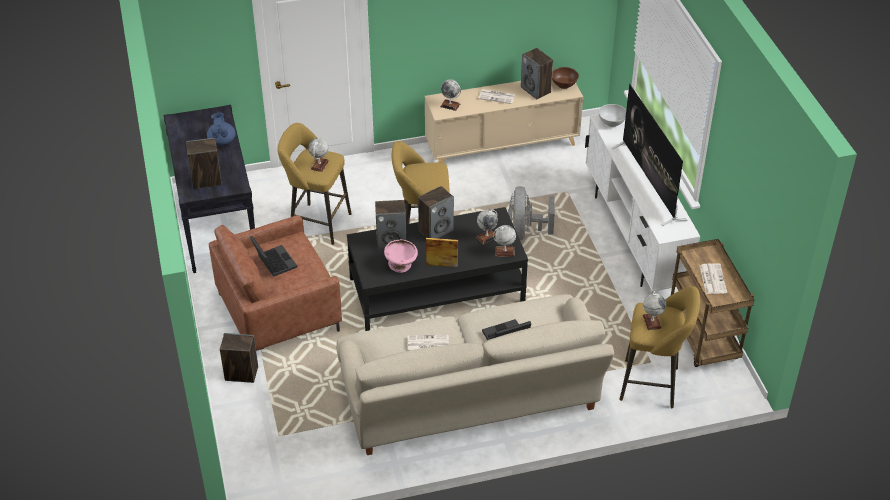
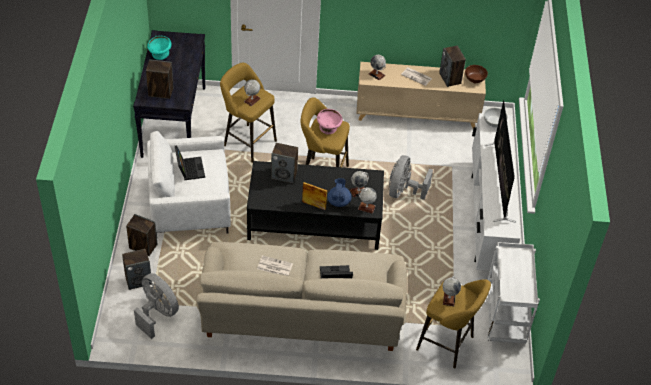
camera: 15 degrees right, 5 degrees up
(186, 140) = (160, 55): none -> turquoise bowl
(222, 141) = (185, 62): blue teapot -> blue teapot (339, 201)
(278, 312) = (189, 205): brown armchair -> white armchair
(294, 446) = (157, 314): none -> grey fan
(401, 265) = (283, 197): pink bowl -> pink bowl (329, 128)
(436, 230) = (322, 175): speaker -> speaker (138, 280)
(703, 338) = (505, 318): brown cart -> white cart
(712, 279) = (514, 276): newspaper -> none

